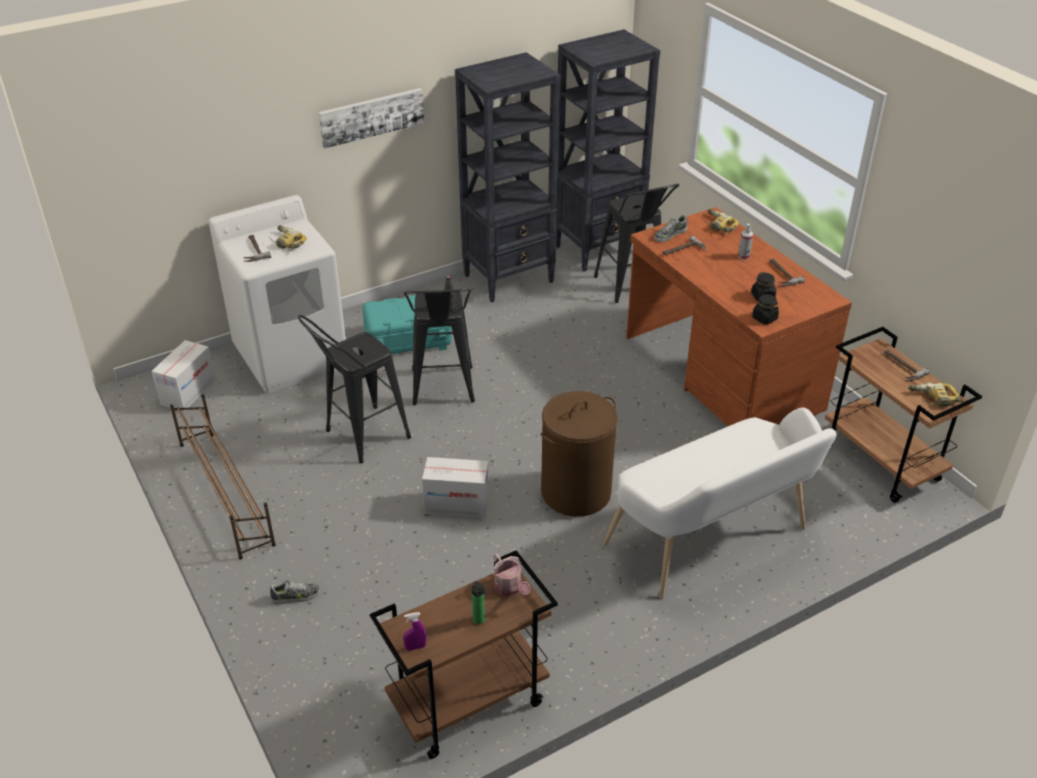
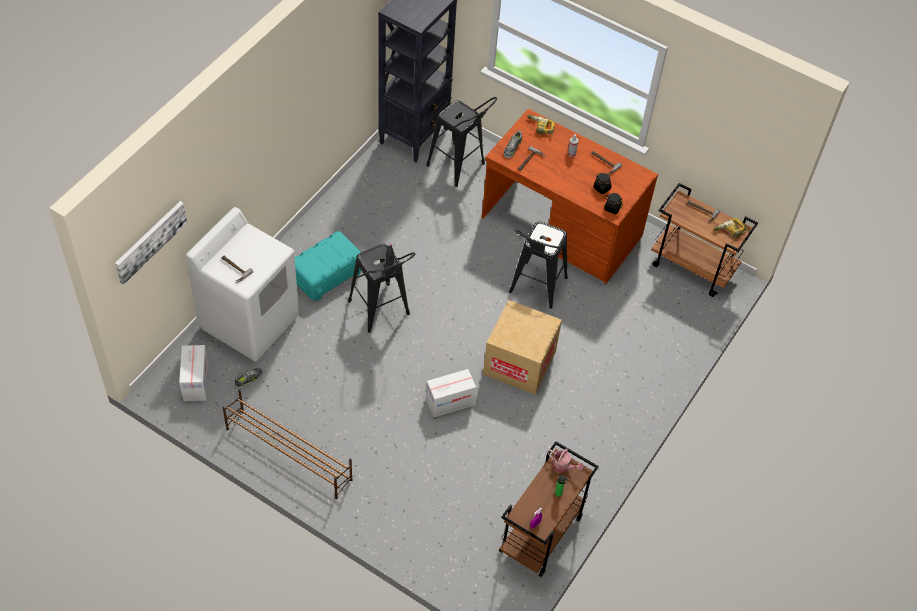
camera: 30 degrees left, 15 degrees up
(286, 242) = (252, 253): power drill -> none
(296, 596) = (392, 509): shoe -> shoe (249, 379)
(360, 438) = (350, 374): black stool -> black stool (535, 289)
(371, 116) = (272, 127): picture -> picture (150, 241)
(509, 278) = (364, 188): black bookcase -> none
(576, 492) = (519, 363): brown laundry basket -> cardboard box
(713, 541) = (621, 367): white bench -> none

